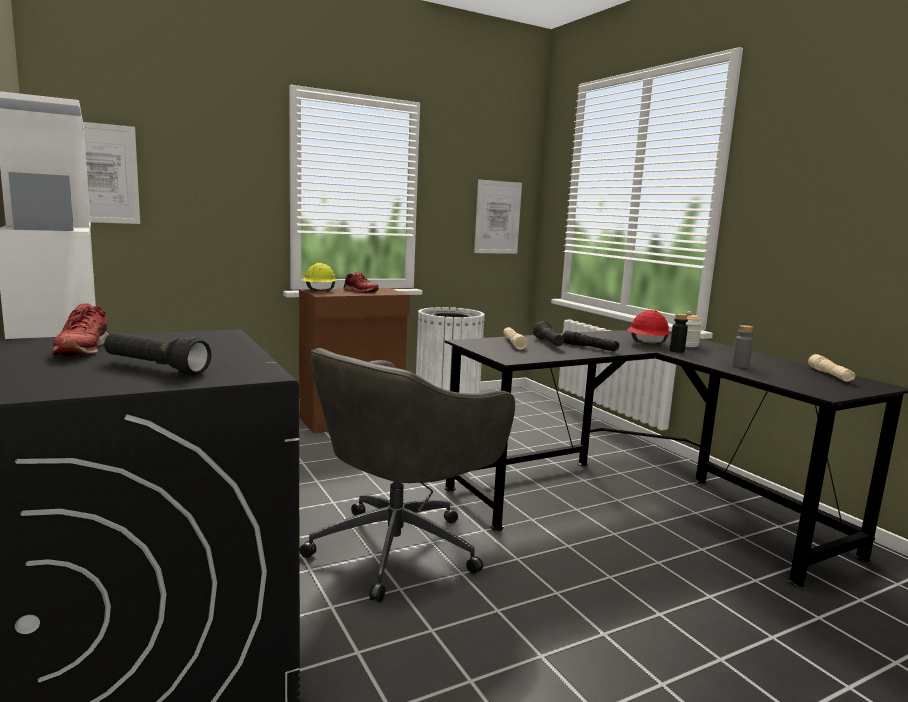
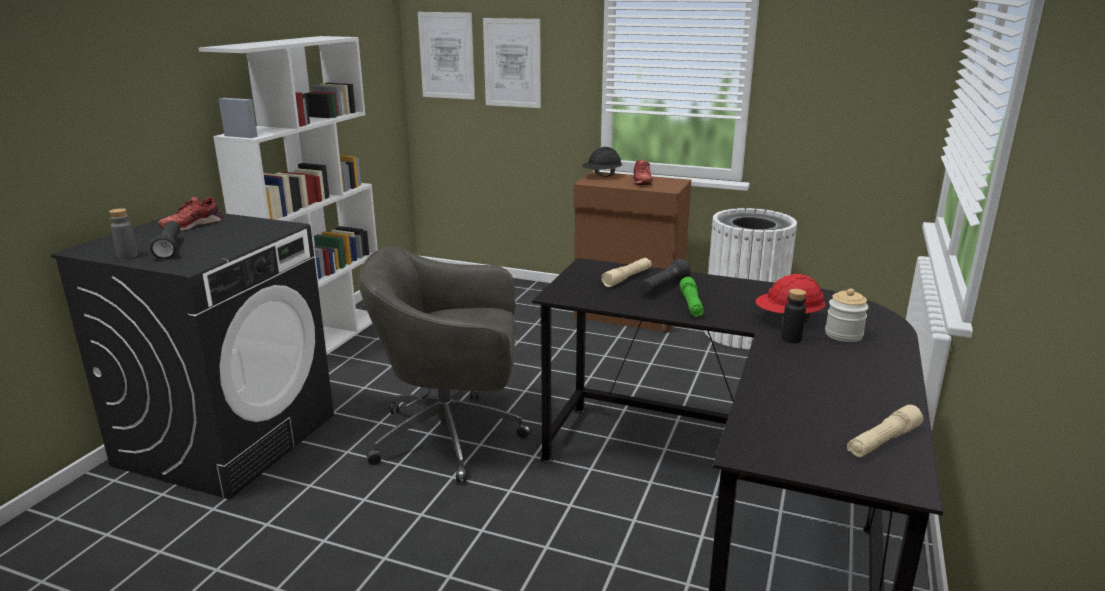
camera: 50 degrees right, 10 degrees up
(319, 291) = (602, 176): yellow hard hat -> black hard hat
(497, 217) = (878, 97): picture -> picture (512, 63)
(589, 348) = (691, 304): black flashlight -> green flashlight
(740, 366) = (795, 383): grey bottle -> grey bottle (127, 256)

